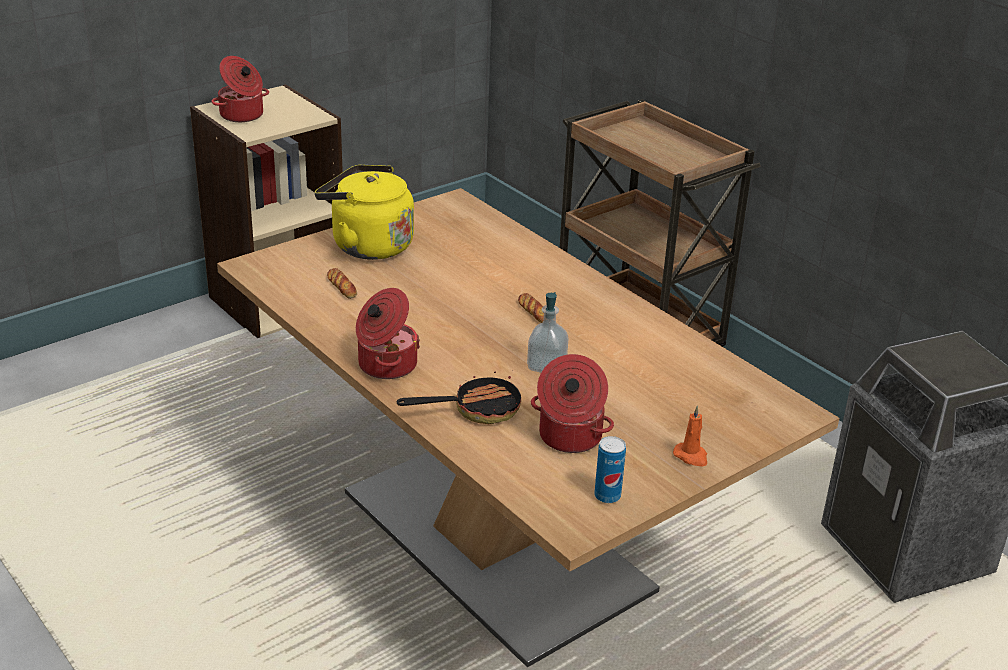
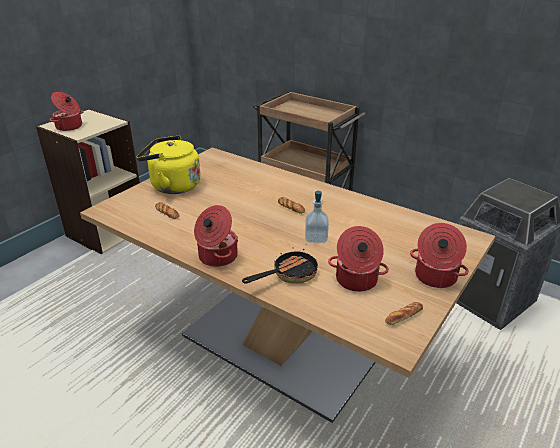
camera: 15 degrees left, 0 degrees up
(607, 496) = (404, 316): can -> bread
(691, 456) = (435, 277): orange candle -> cooking pot

